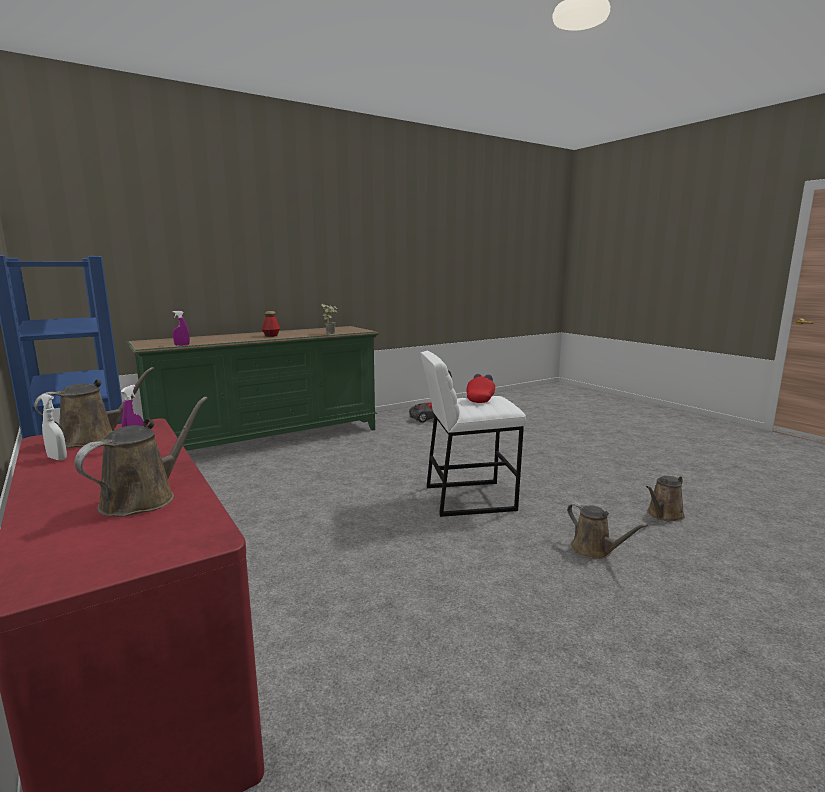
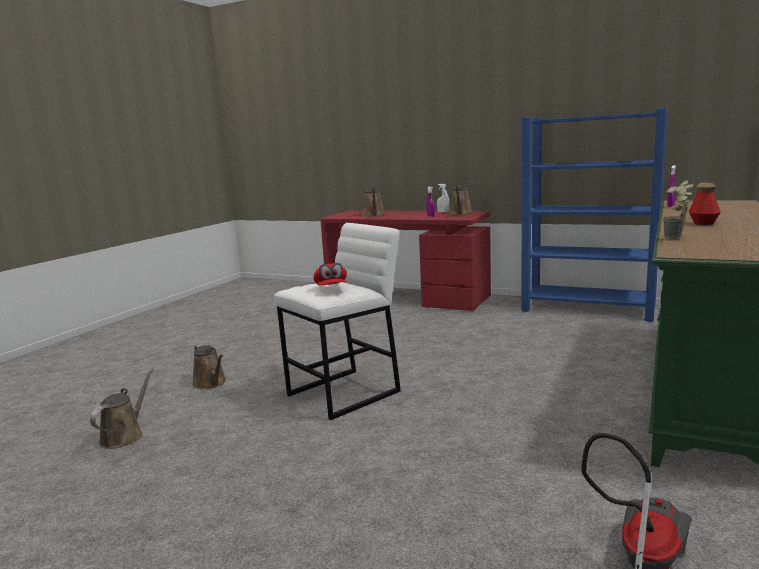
camera: 150 degrees right, 0 degrees up
(594, 550) = (211, 383): brown watering can -> brown watering can turned 150 degrees counterclockwise

